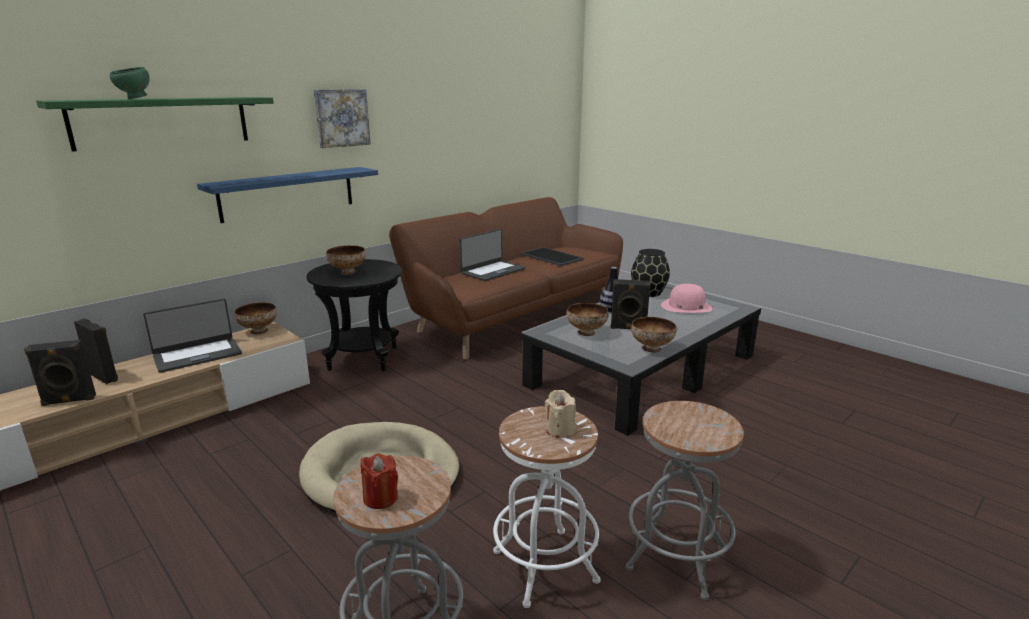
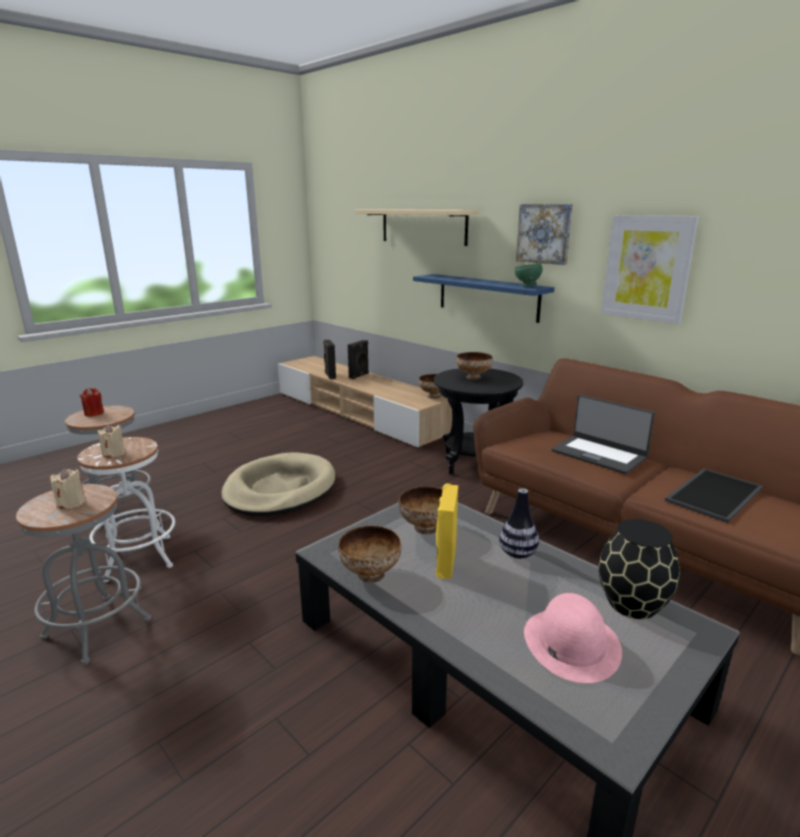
camera: 90 degrees right, 0 degrees up
(135, 99) = (395, 209): green bowl -> green bowl (527, 287)
(162, 122) = (423, 226): green shelf -> beige shelf
(197, 355) = (389, 388): laptop -> none
(427, 137) = (647, 268): none -> picture
(628, 328) = (445, 562): black speaker -> yellow speaker
(690, 422) = (71, 503): none -> beige candle

